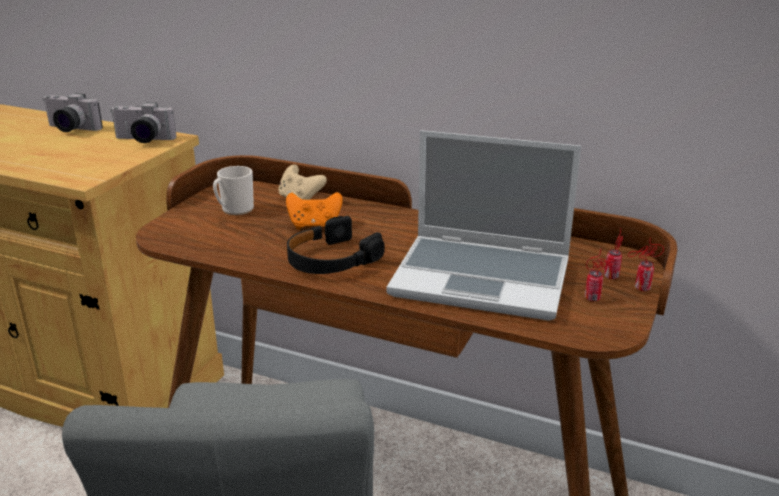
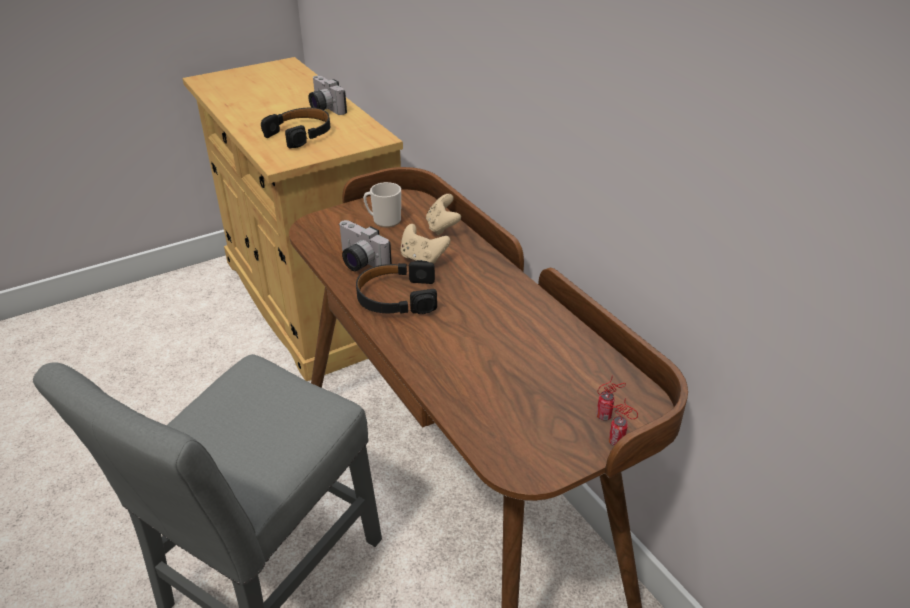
camera: 35 degrees right, 10 degrees up
(73, 152) = (300, 134): none -> black headphones
(143, 140) = (358, 135): camera -> camera (359, 262)
(314, 226) = (422, 259): orange game controller -> beige game controller
(483, 278) = (489, 367): laptop -> none
(594, 298) = (557, 430): can -> none

